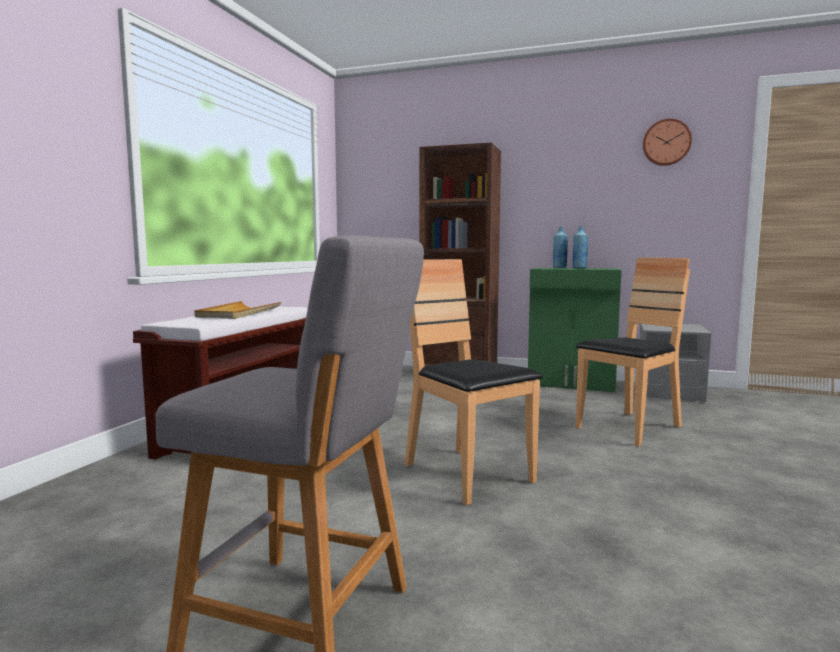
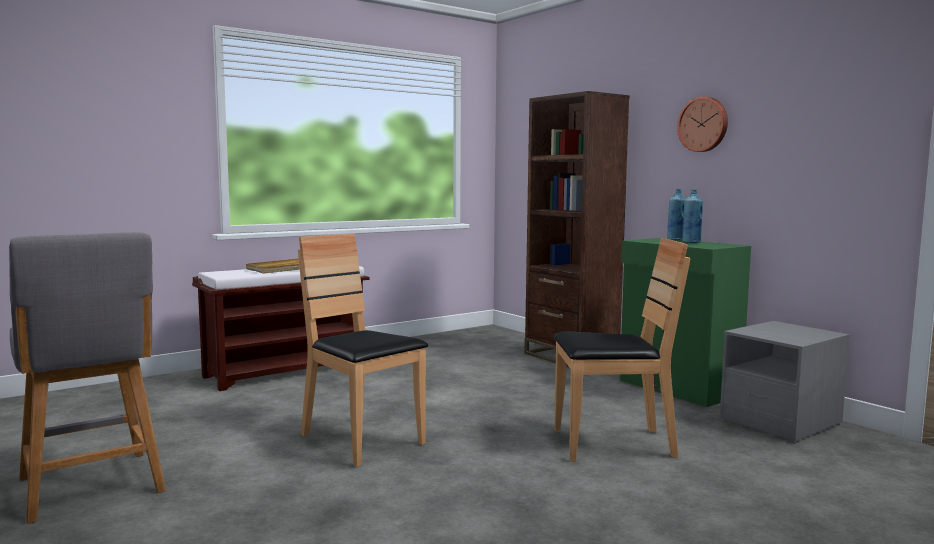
camera: 35 degrees right, 0 degrees up
(467, 474) = (361, 441): brown chair -> brown chair turned 45 degrees counterclockwise
(666, 142) = (816, 75): wall clock -> wall clock (703, 124)

